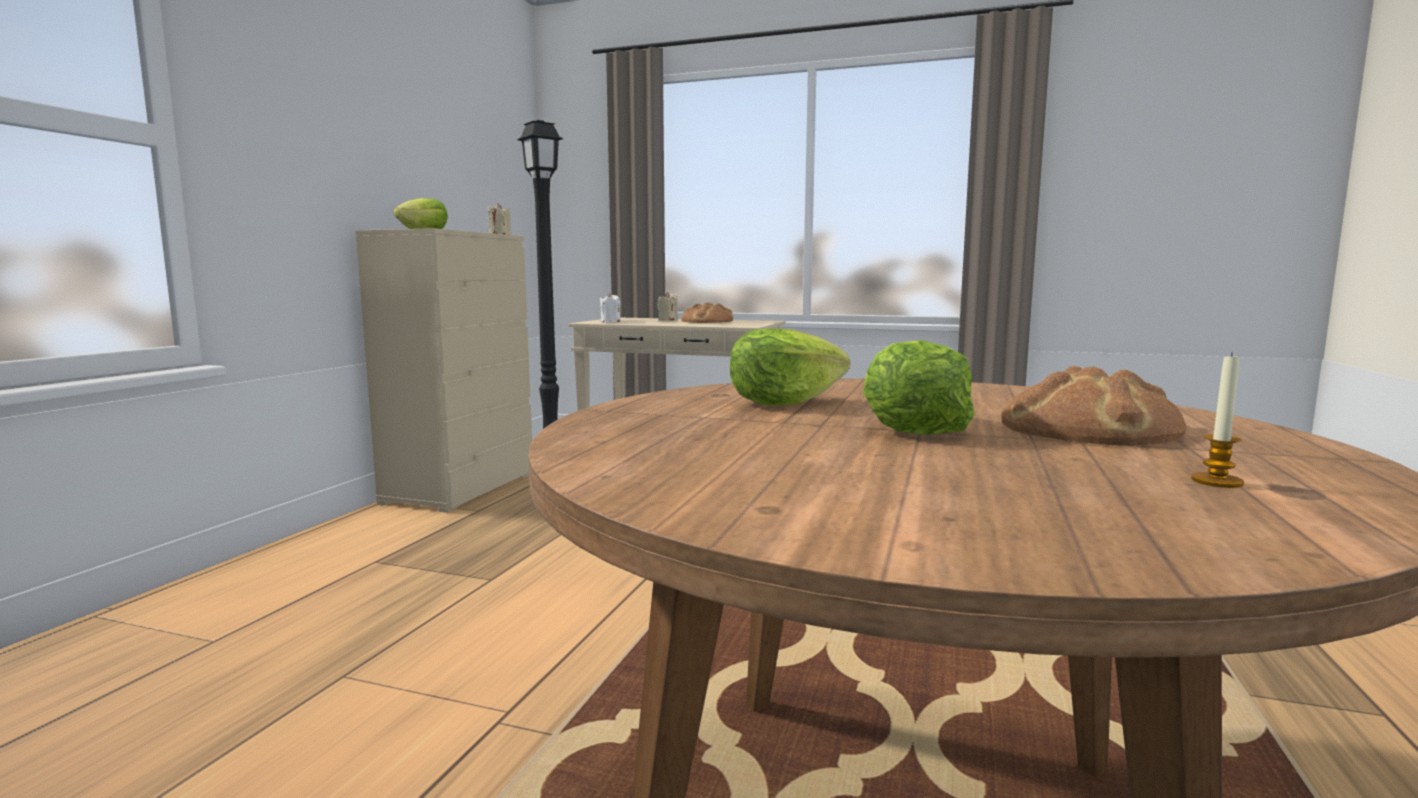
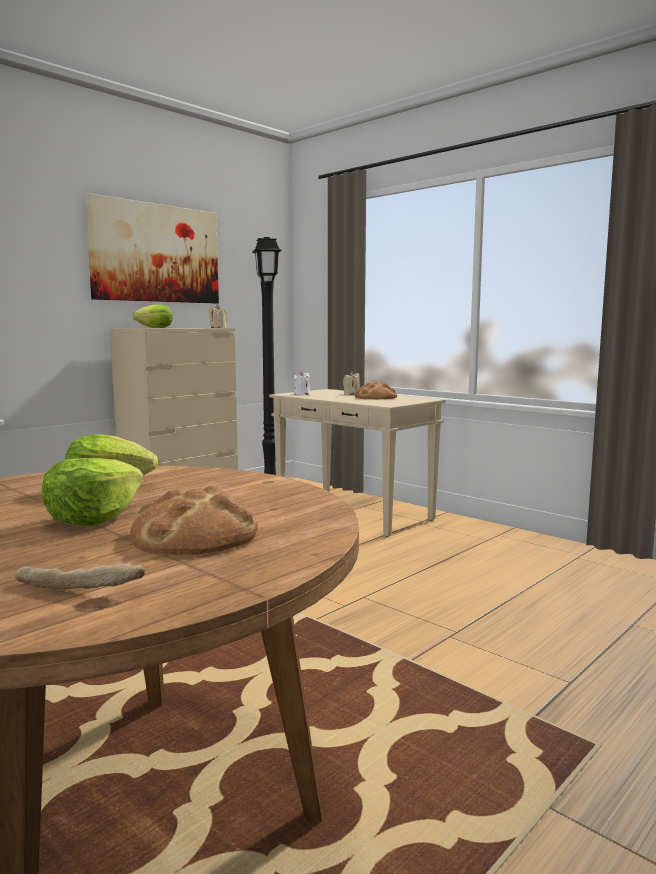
camera: 25 degrees right, 0 degrees up
(403, 128) = (156, 253): none -> picture
(1216, 481) = (79, 588): candle -> bread

